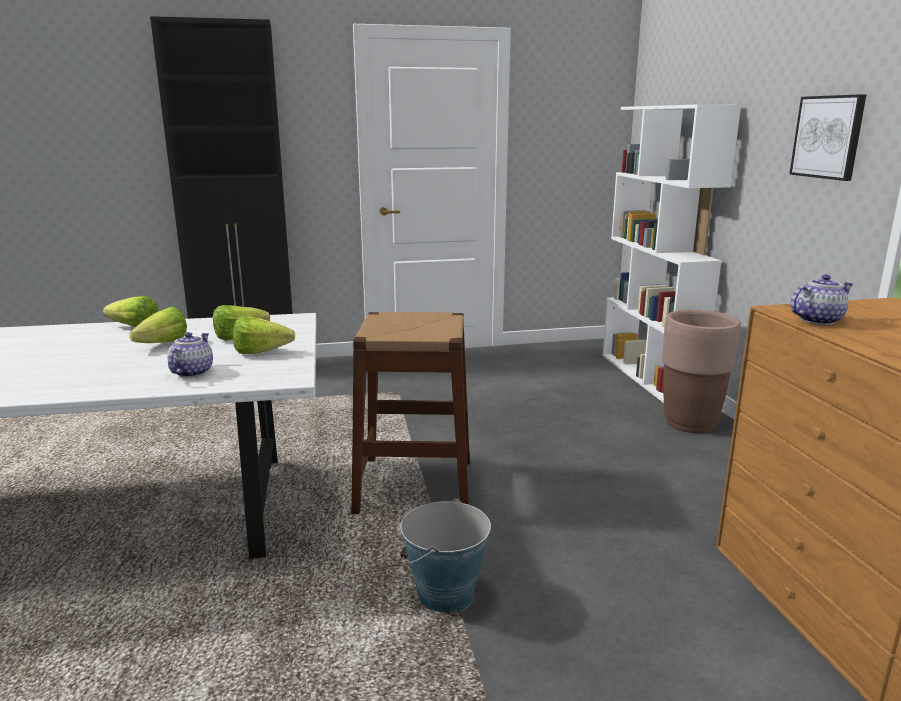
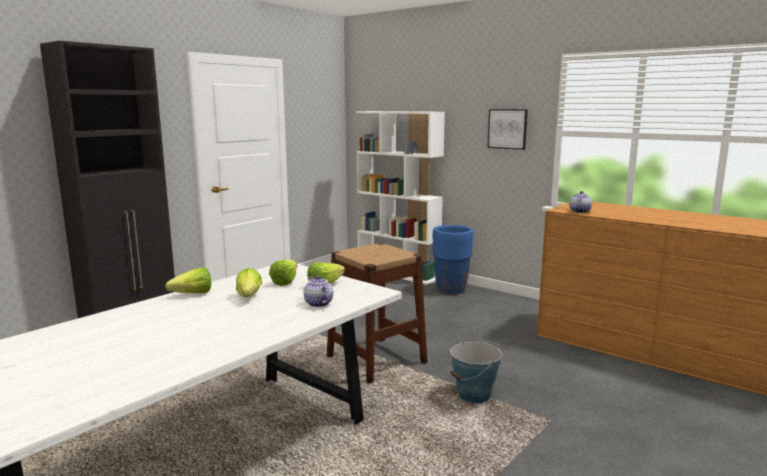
camera: 40 degrees left, 5 degrees down
(690, 423) = (451, 290): brown planter -> blue planter

